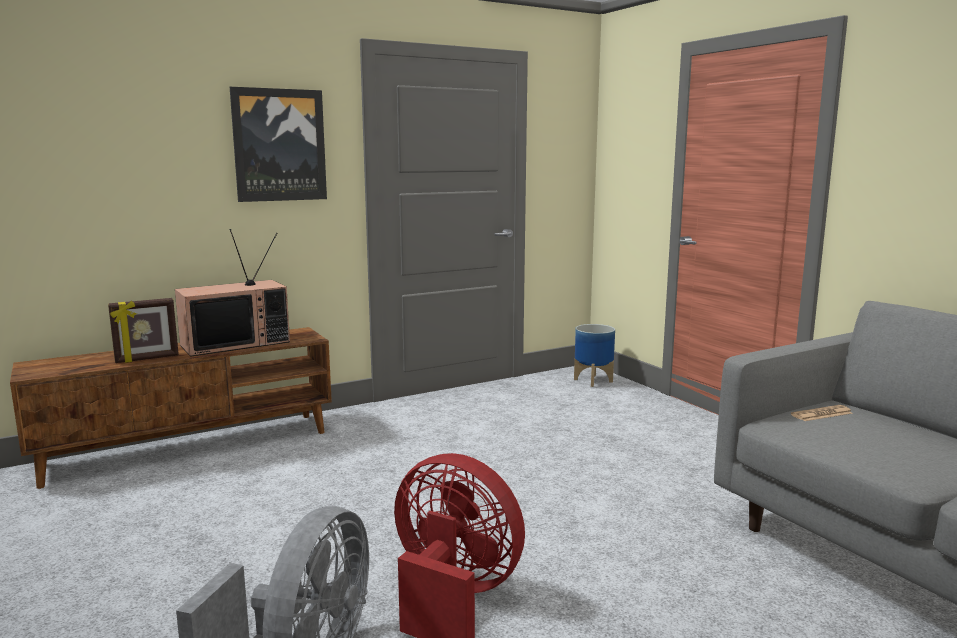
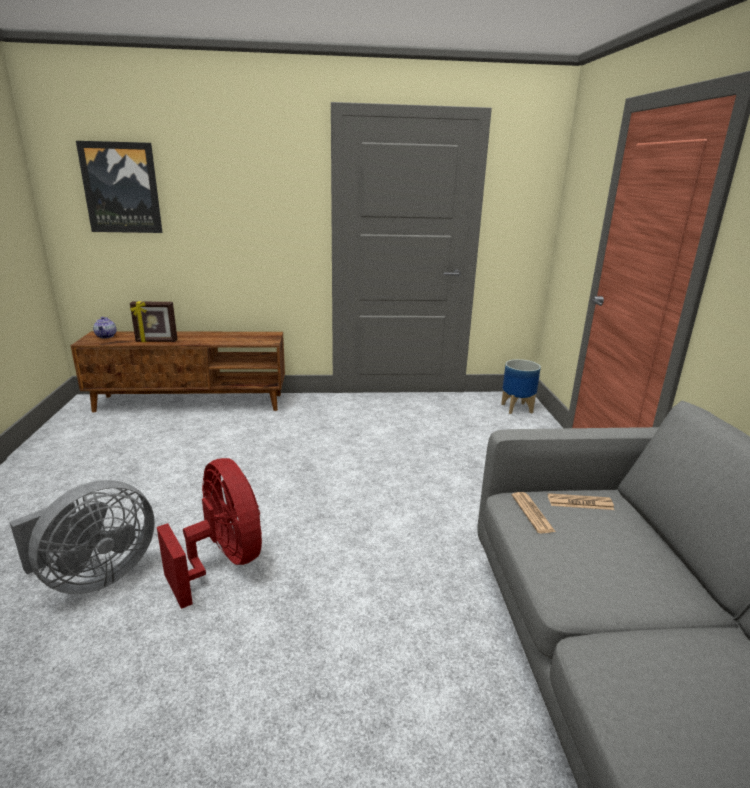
camera: 25 degrees right, 10 degrees up
(53, 364) = (106, 336): none -> teapot
(236, 343) = (221, 338): television -> none
(279, 145) = (262, 192): picture -> picture (121, 188)
(799, 429) = (532, 513): none -> newspaper

